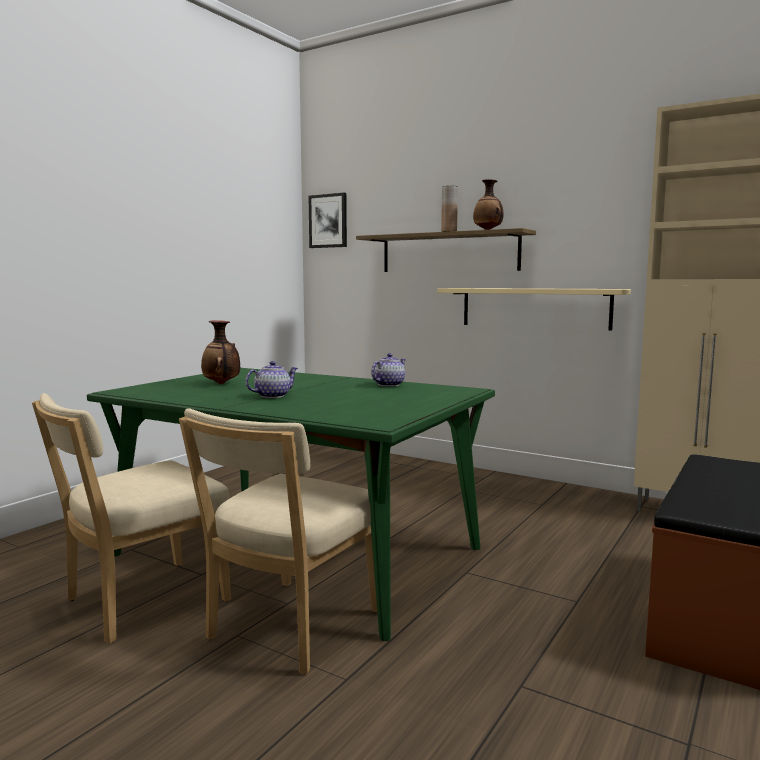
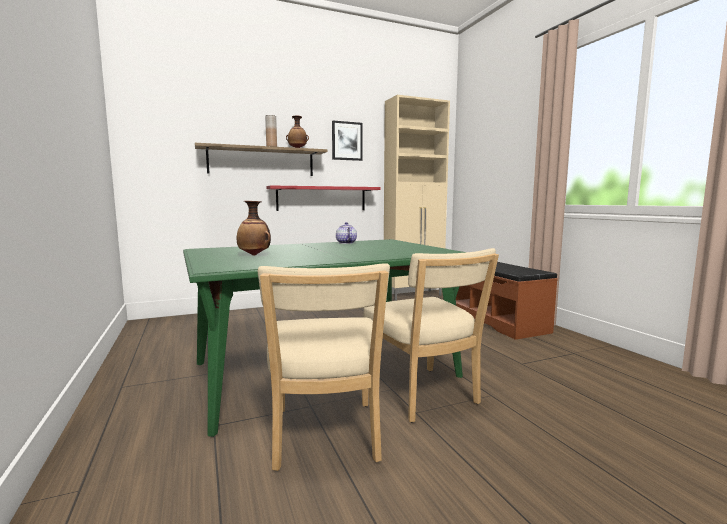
camera: 55 degrees left, 0 degrees up
(272, 396) = (333, 253): teapot -> none
(328, 221) = (142, 127): picture -> picture (347, 141)
(534, 308) = (322, 198): beige shelf -> red shelf

